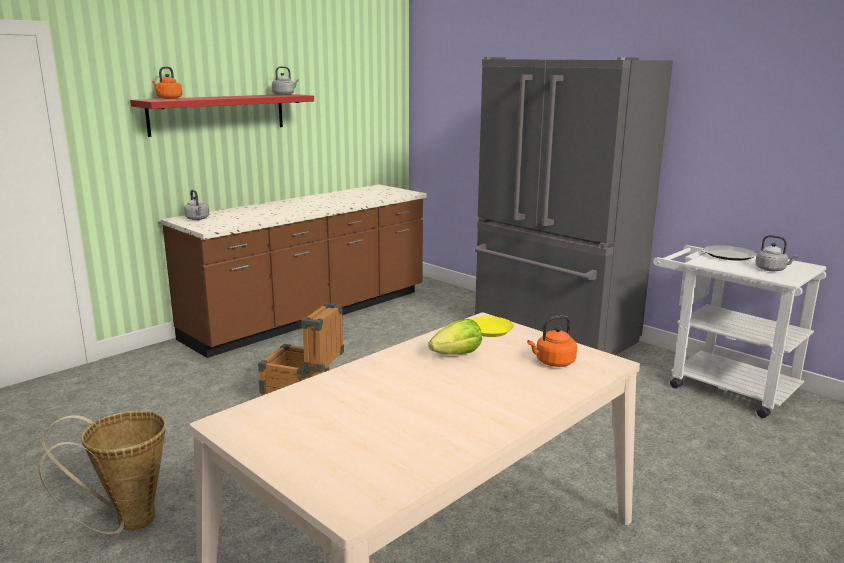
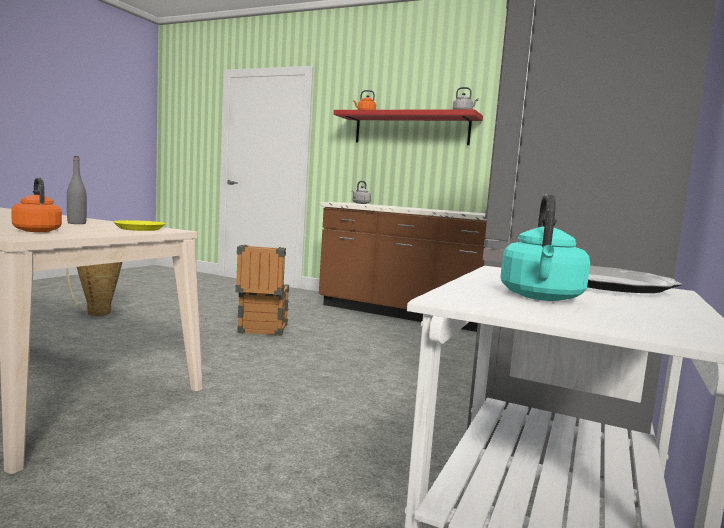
camera: 70 degrees right, 10 degrees down
(457, 354) = (76, 223): lettuce -> grey bottle
(772, 269) = (541, 297): grey kettle -> turquoise kettle

